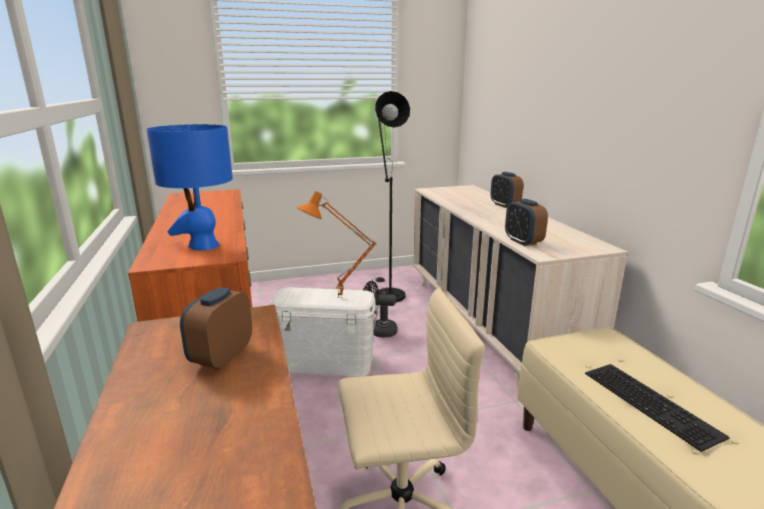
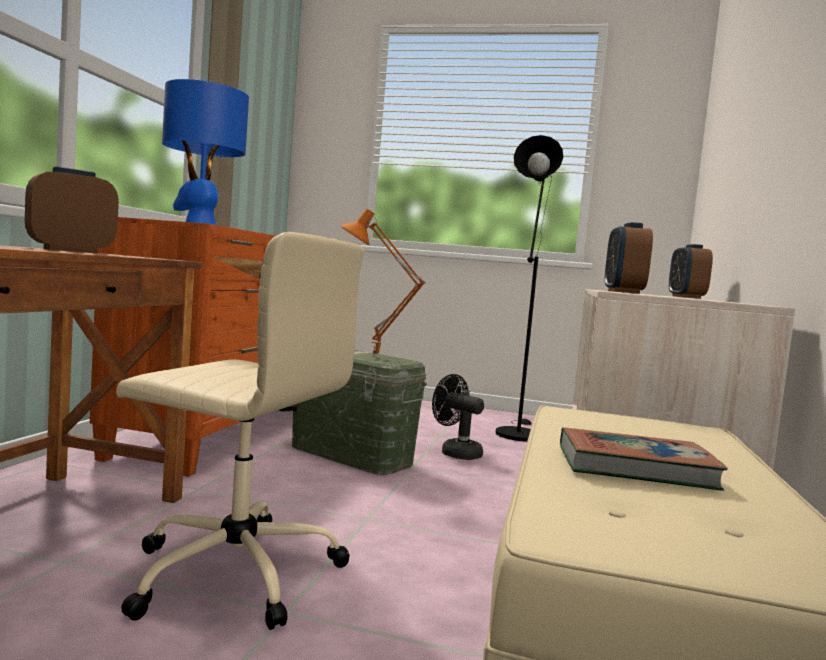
camera: 30 degrees right, 15 degrees down
(326, 363) = (350, 455): white storage box -> green storage box
(652, 403) = (634, 468): keyboard -> book

